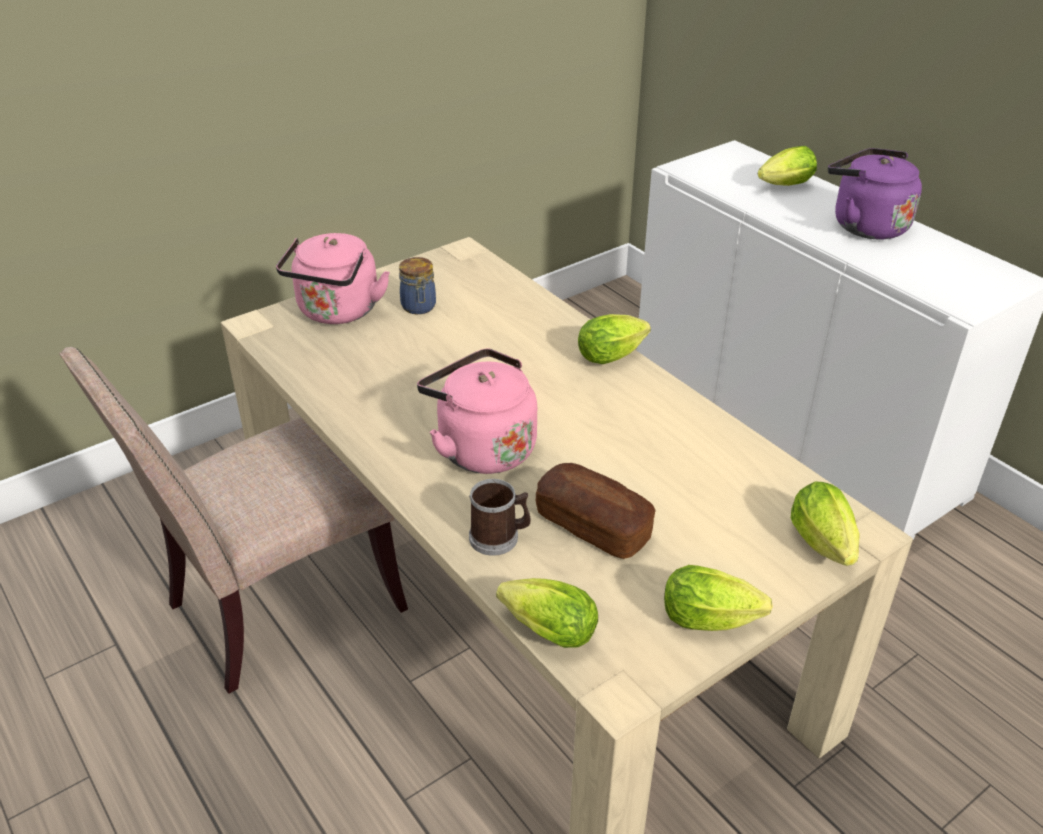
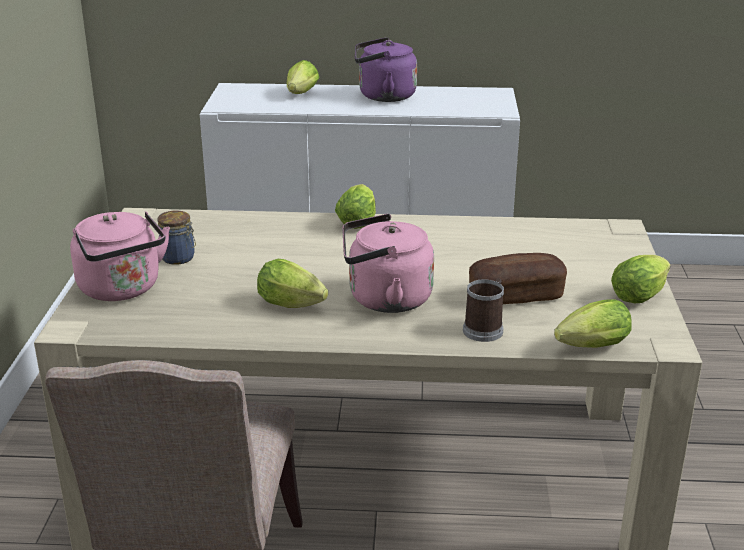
camera: 50 degrees left, 10 degrees down
(824, 547) = (620, 242): lettuce -> lettuce (294, 306)

